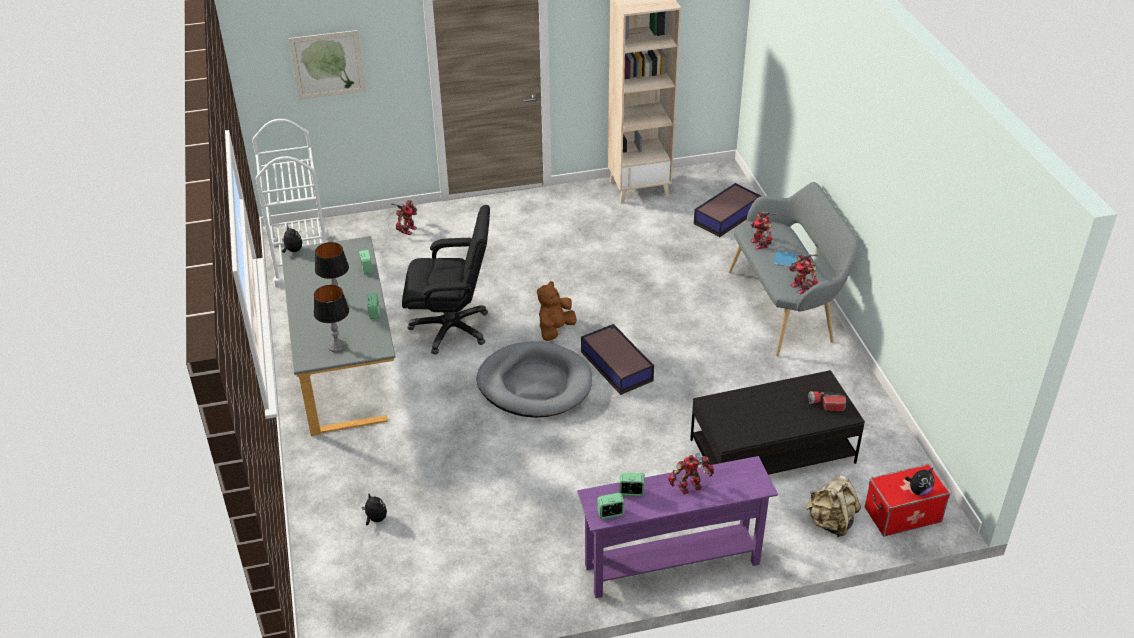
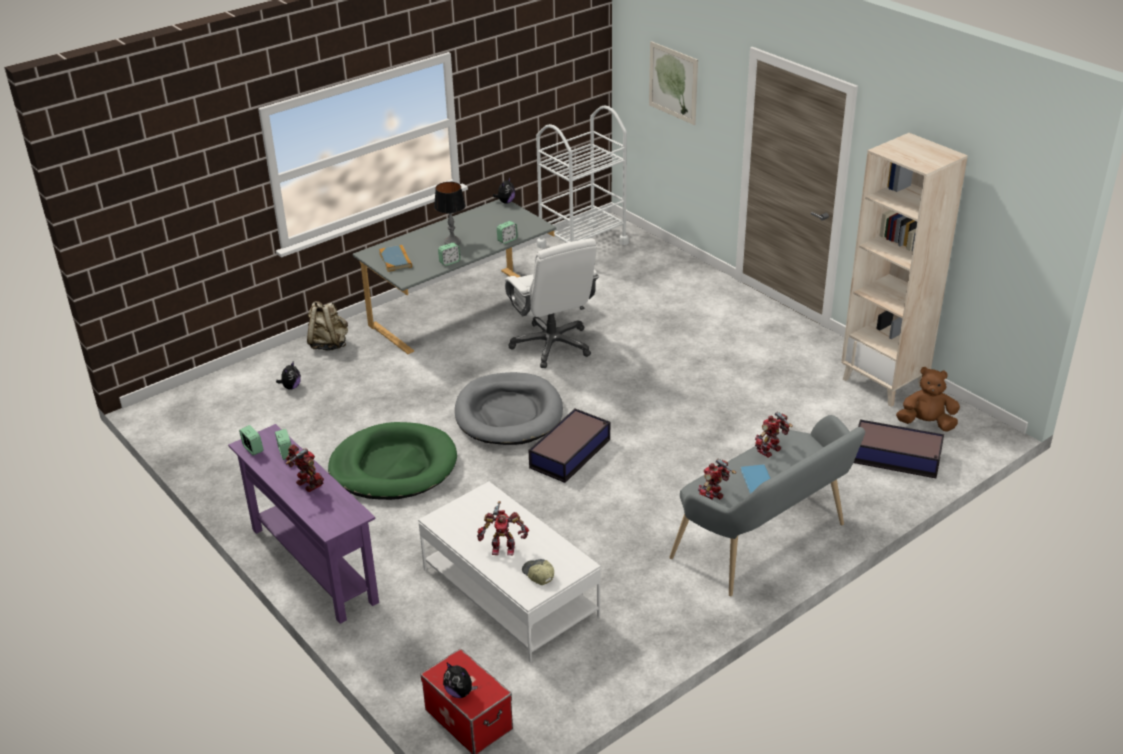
camera: 65 degrees right, 5 degrees down
(337, 346) = (395, 260): table lamp -> book
(407, 229) = (673, 277): toy robot -> toy robot (503, 548)
(452, 328) = (552, 345): black office chair -> white office chair
(555, 329) = (596, 401): brown plush toy -> brown plush toy (926, 423)
(562, 477) = (393, 466): none -> green dog bed
(772, 452) = (509, 593): black coffee table -> white coffee table
(826, 404) = (538, 575): flashlight -> cap
(830, 522) = (426, 662): beige backpack -> beige backpack (329, 344)

